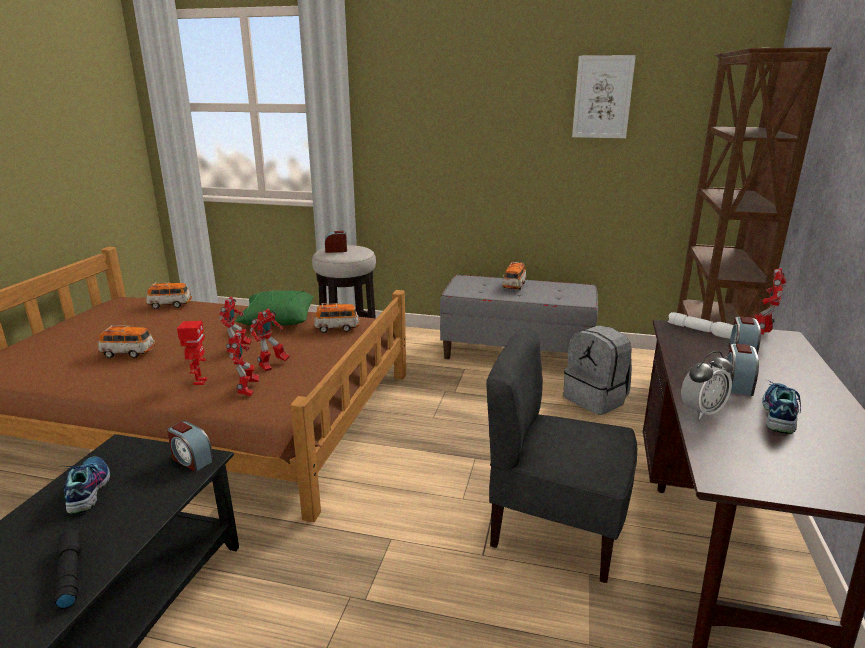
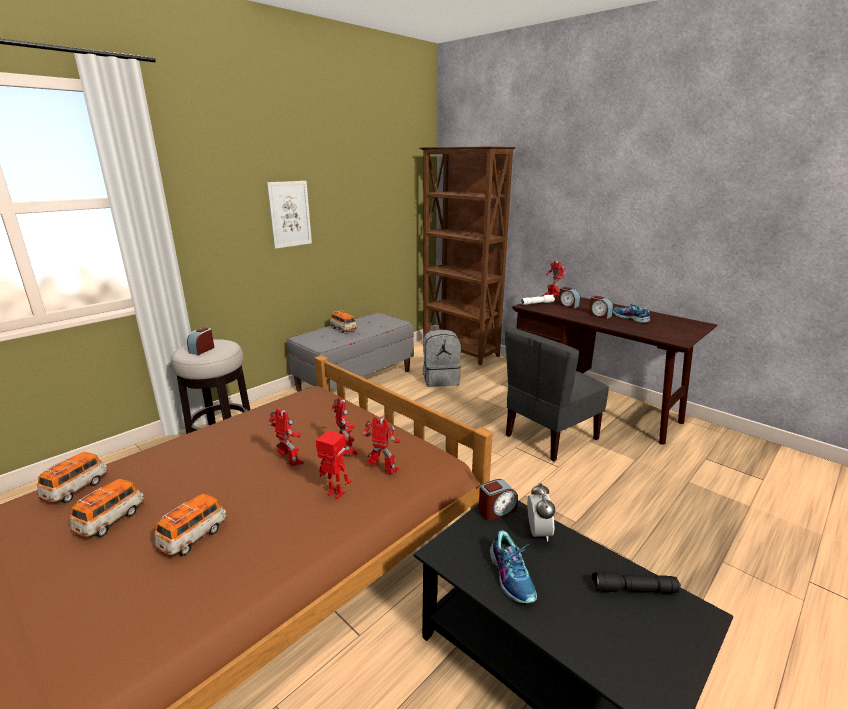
camera: 60 degrees left, 0 degrees up
(87, 490) = (512, 576): shoe -> shoe turned 120 degrees counterclockwise
(277, 320) = (246, 429): green pillow -> none
(337, 328) = (310, 407): toy car -> toy car (111, 520)
(602, 97) = (361, 177): picture -> picture (289, 214)
(701, 412) = (622, 328): alarm clock -> alarm clock (538, 533)

